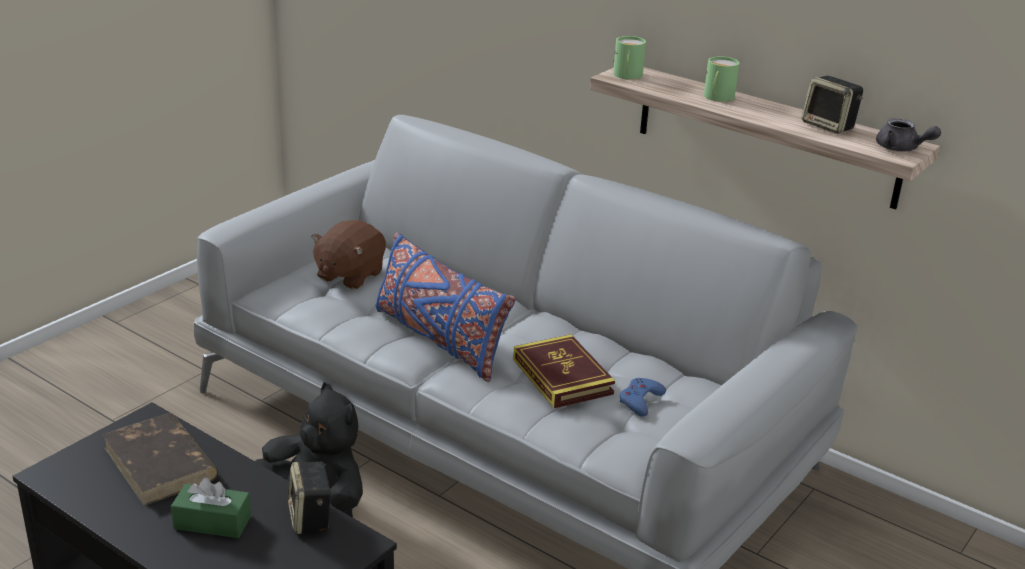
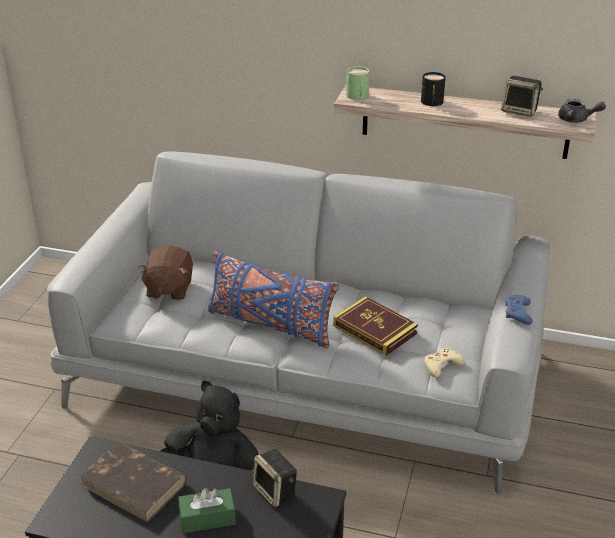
camera: 20 degrees left, 5 degrees up
(619, 437) = (442, 365): none -> beige game controller
(640, 400) = (437, 333): blue game controller -> blue game controller (518, 313)
(717, 97) = (431, 102): green mug -> black mug

